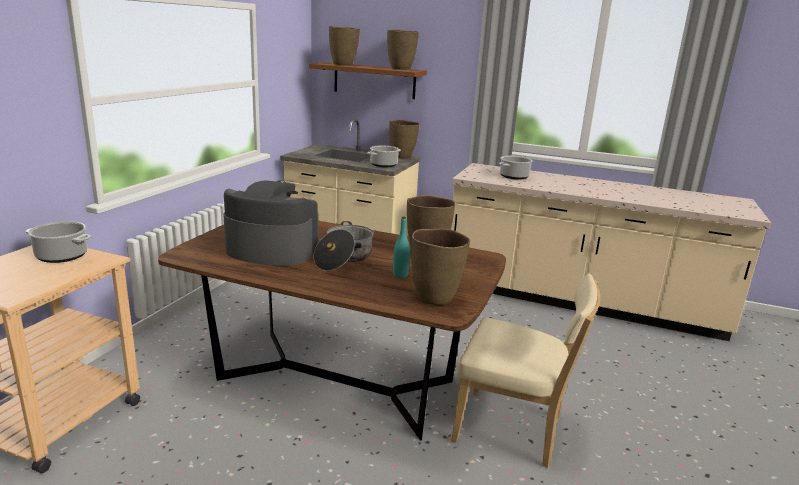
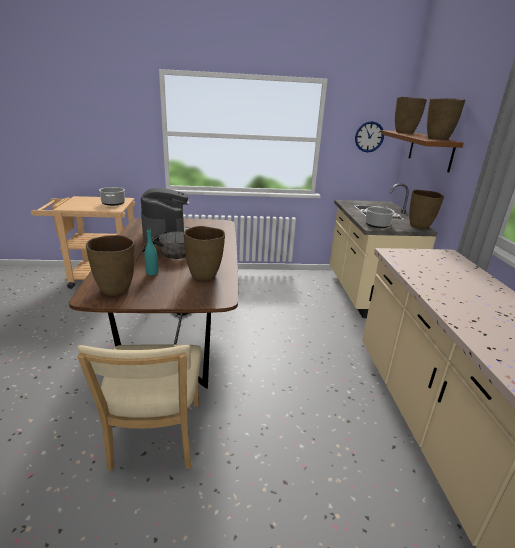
camera: 65 degrees right, 5 degrees up
(291, 72) = (369, 137): none -> wall clock
(514, 176) = (442, 272): cooking pot -> none

